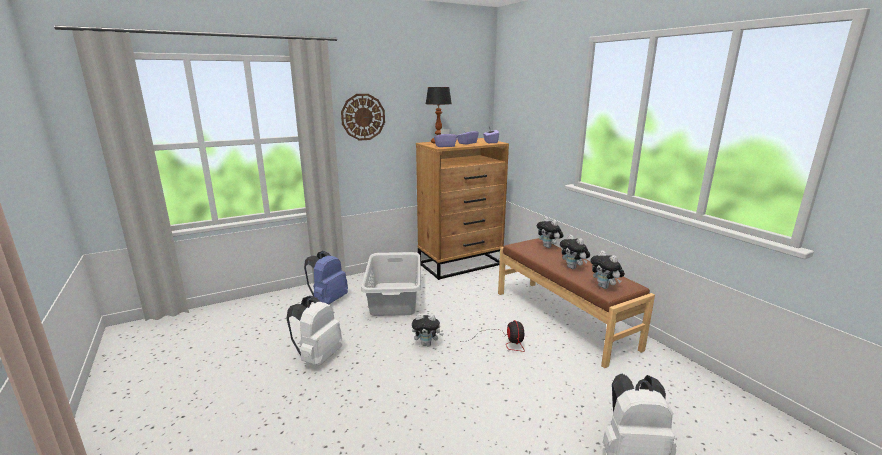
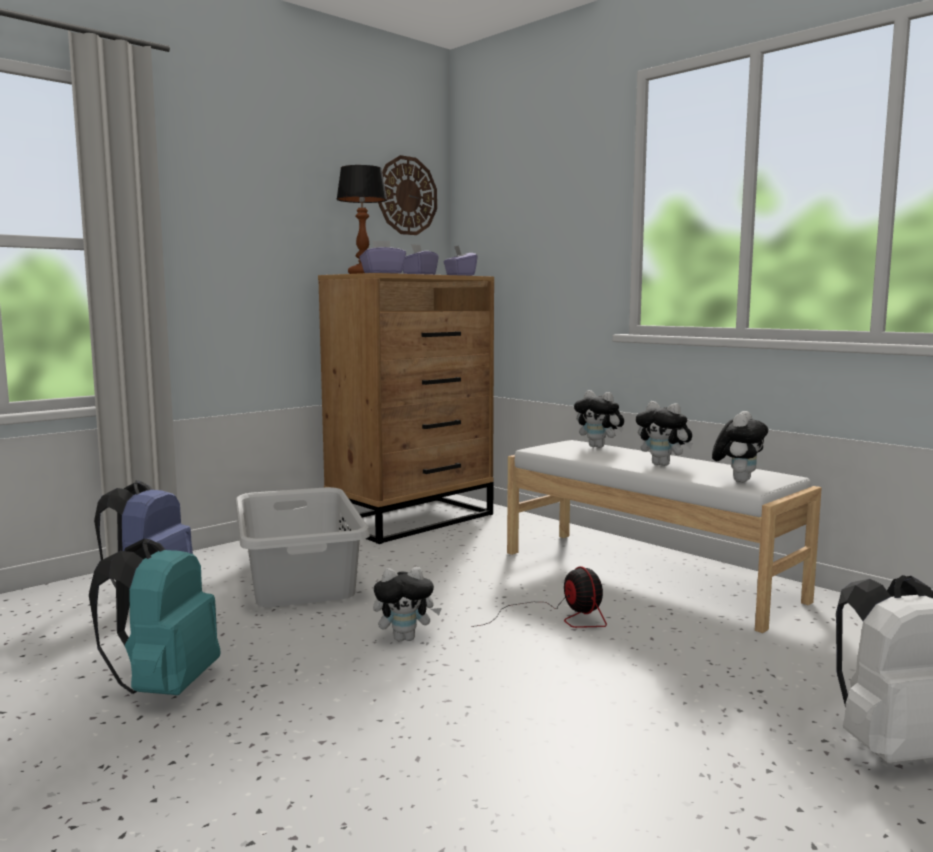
camera: 15 degrees left, 10 degrees down
(318, 357) = (164, 687): white backpack -> turquoise backpack
(363, 117) = (215, 215): wall clock -> wall clock (407, 196)
(563, 318) = (647, 575): brown bench -> white bench
(605, 287) = (738, 480): plush toy -> plush toy turned 105 degrees counterclockwise

